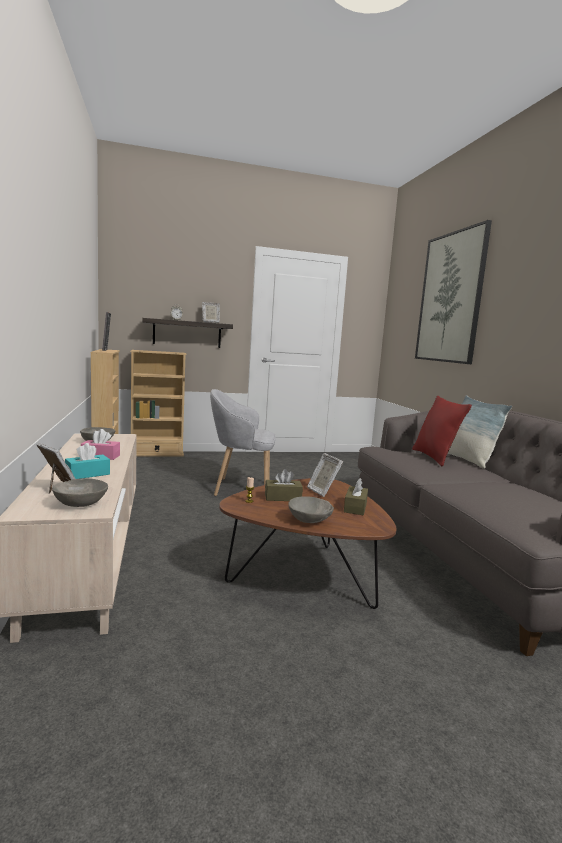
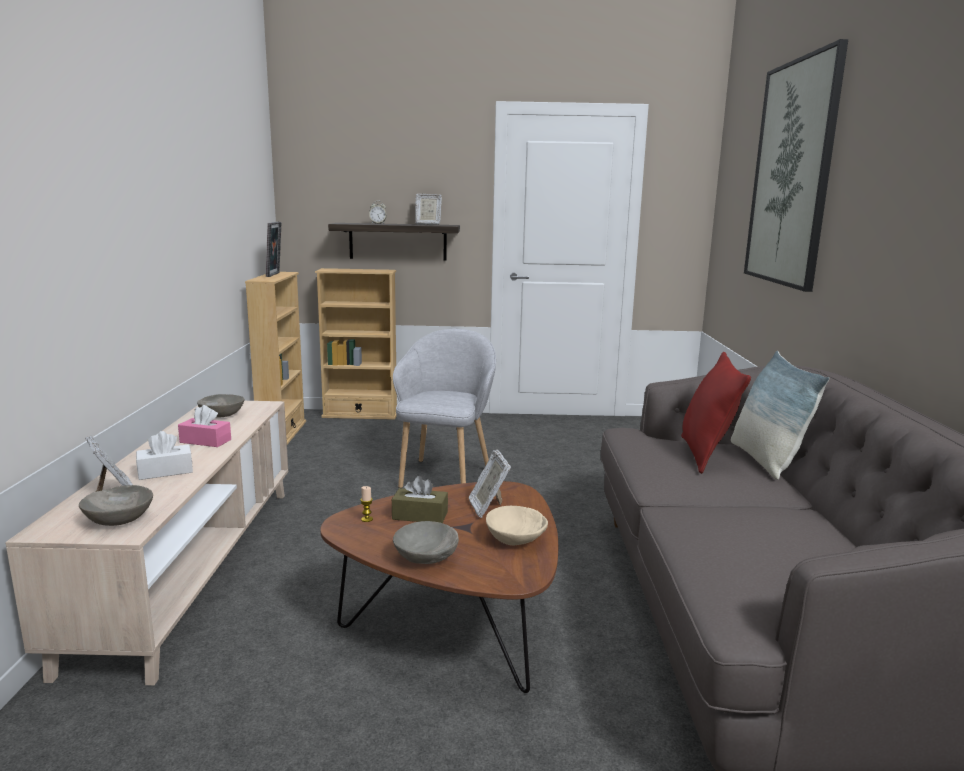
camera: 15 degrees right, 5 degrees up
(87, 474) = (165, 471): turquoise tissue box -> white tissue box
(240, 488) = (445, 476): grey armchair -> grey armchair turned 90 degrees clockwise
(355, 507) = (515, 539): brown tissue box -> beige bowl

